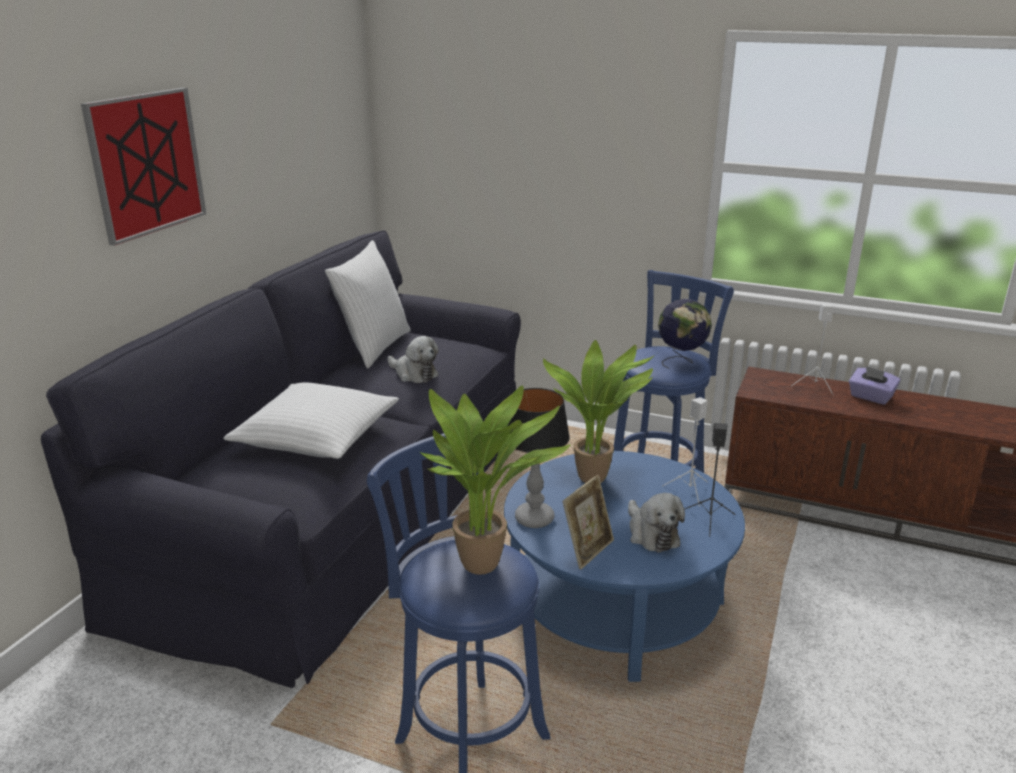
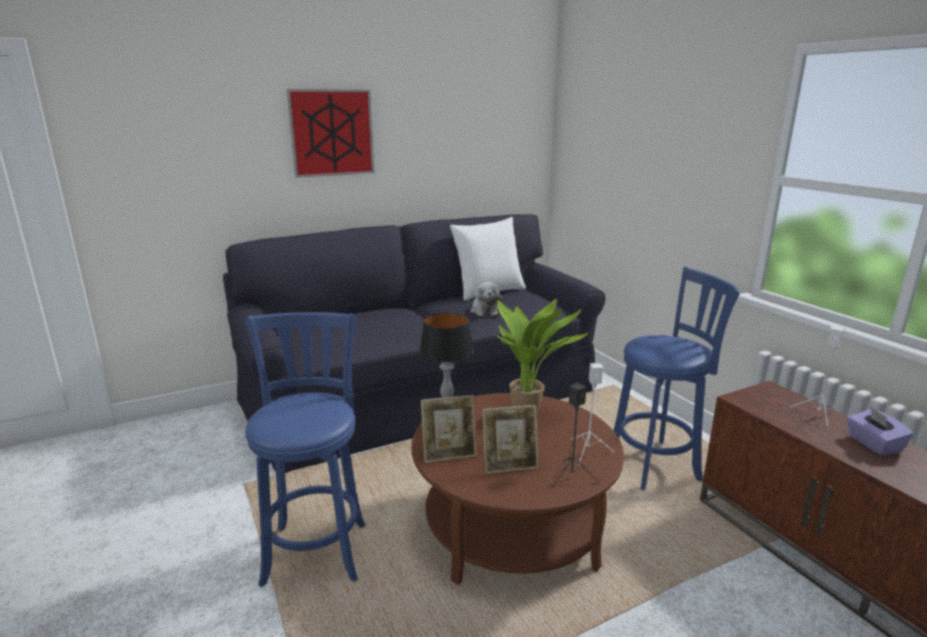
camera: 40 degrees right, 5 degrees down
(316, 436) = (375, 324): white pillow -> none
(487, 565) = (314, 414): potted plant -> none
(616, 604) = (513, 526): blue coffee table -> brown coffee table
(651, 534) = (509, 465): plush toy -> picture frame
(681, 361) = (678, 351): globe -> none

